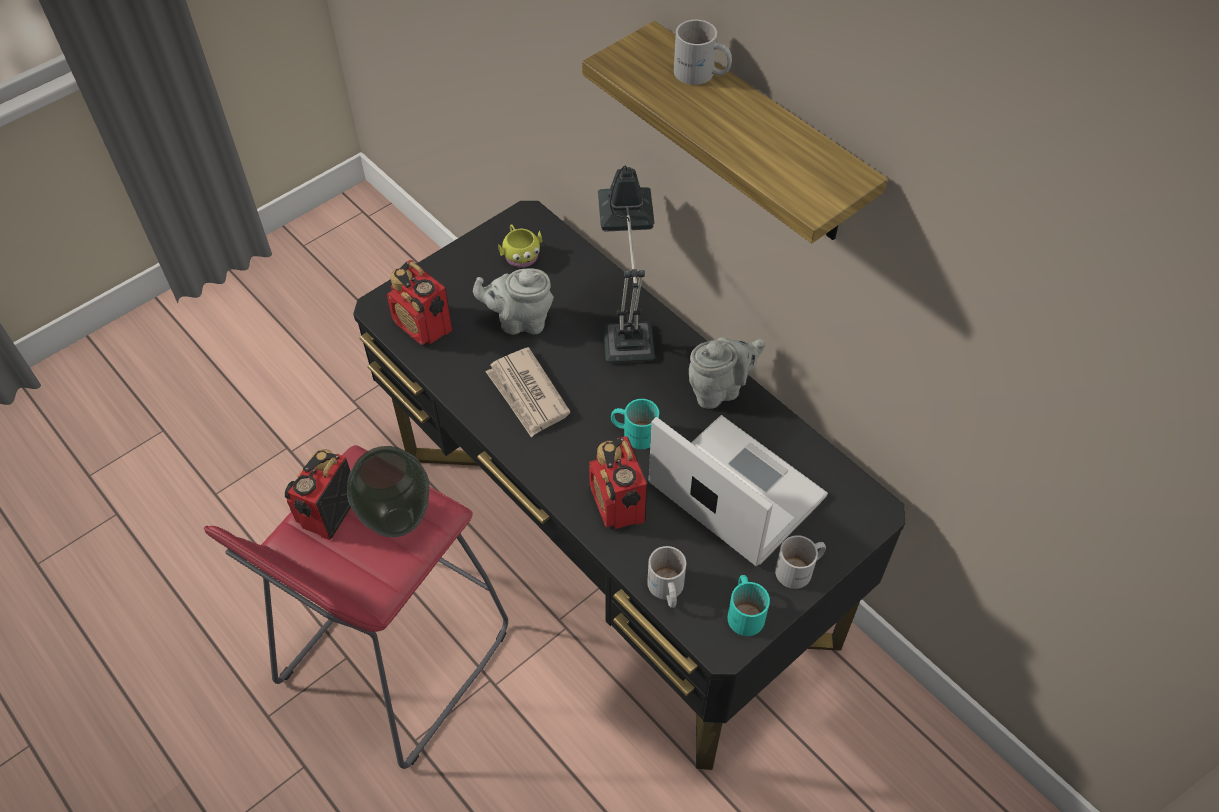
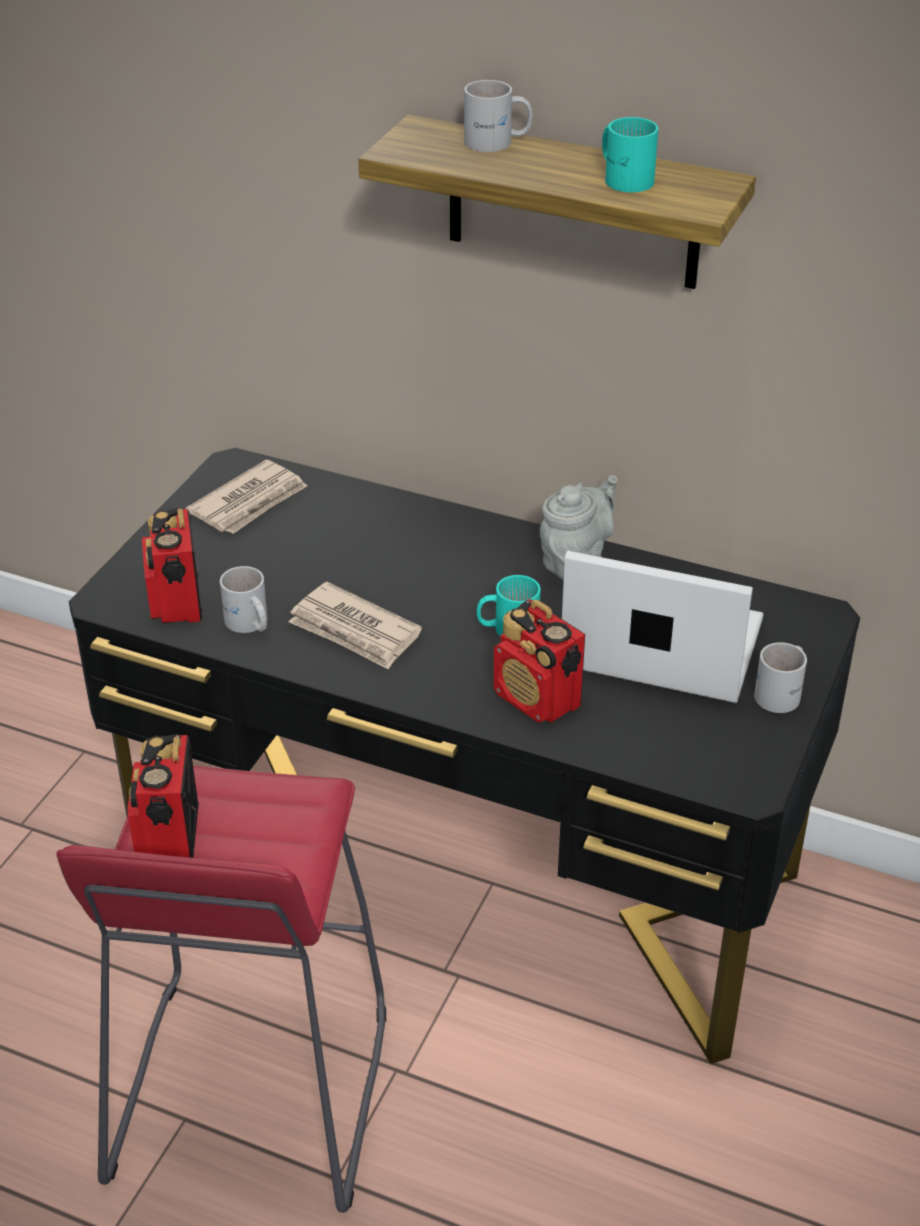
camera: 25 degrees left, 15 degrees down
(396, 522) = (266, 816): vase -> none
(423, 326) = (176, 603): radio -> radio turned 60 degrees clockwise
(520, 254) = (250, 502): yellow mug -> newspaper
(520, 321) = (295, 564): grey teapot -> none
(627, 332) = (432, 539): table lamp -> none
(665, 590) = (650, 760): white mug -> white mug (248, 624)
(746, 611) = (753, 749): turquoise mug -> turquoise mug (625, 177)

